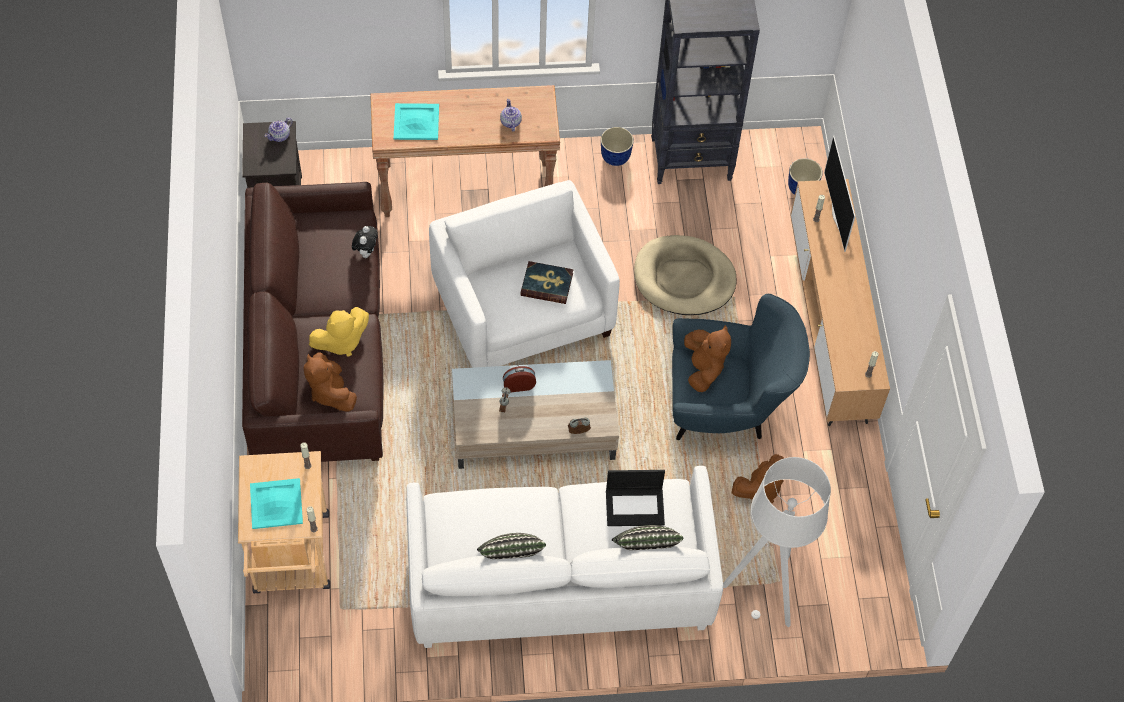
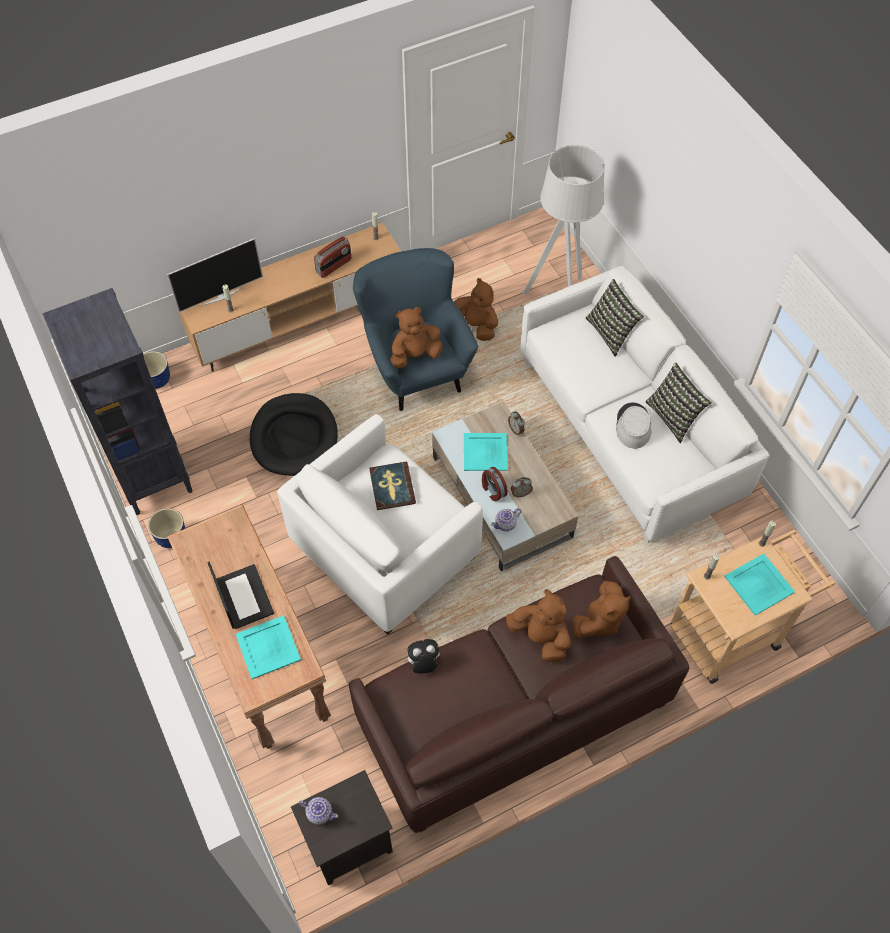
camera: 110 degrees left, 0 degrees up
(341, 342) = (540, 637): yellow plush toy -> brown plush toy
(510, 122) = (234, 557): teapot -> teapot (506, 524)
(517, 515) = (633, 426): none -> grey hat
(565, 396) = (485, 452): none -> turquoise tray
(635, 506) = (577, 350): laptop -> laptop (243, 596)
(684, 278) = (294, 437): beige dog bed -> black dog bed
(840, 323) = (334, 266): none -> radio

